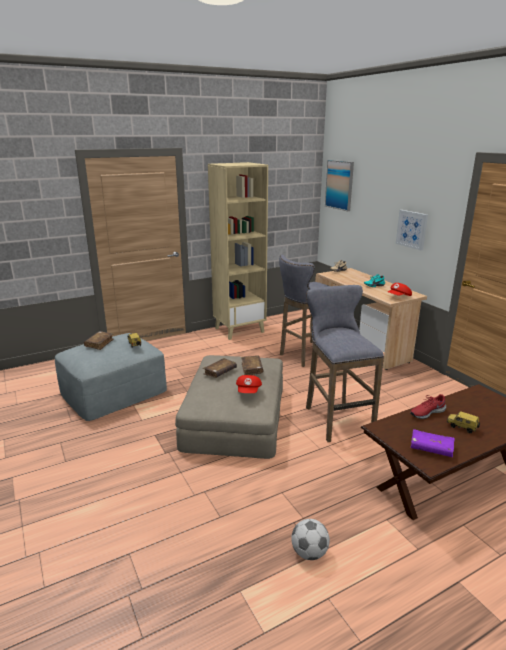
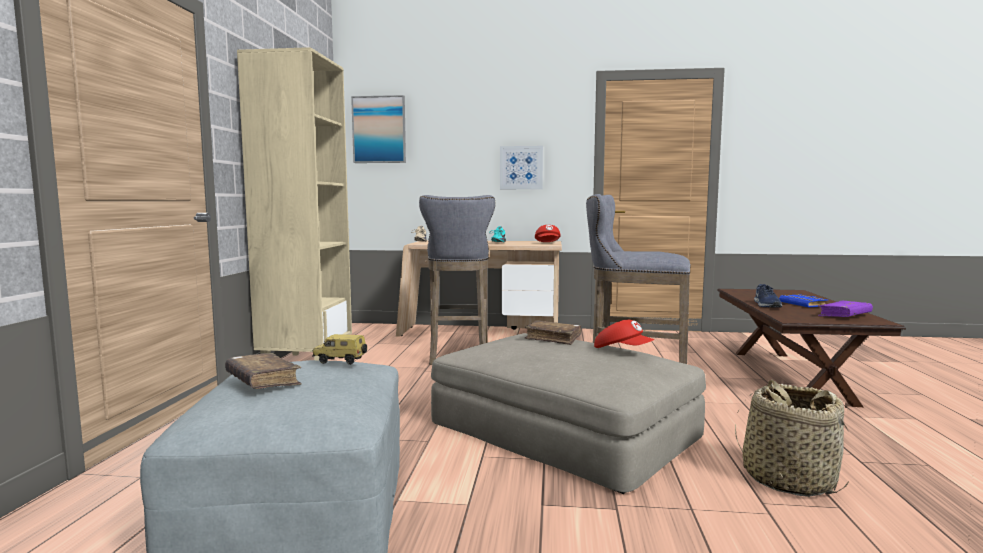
camera: 55 degrees left, 15 degrees down
(220, 372) = (535, 351): brown book -> none
(239, 496) = (788, 479): none -> basket
(309, 553) = (930, 470): football -> none
(426, 412) = (766, 305): red shoe -> blue shoe
(461, 427) = (804, 304): toy car -> blue book

